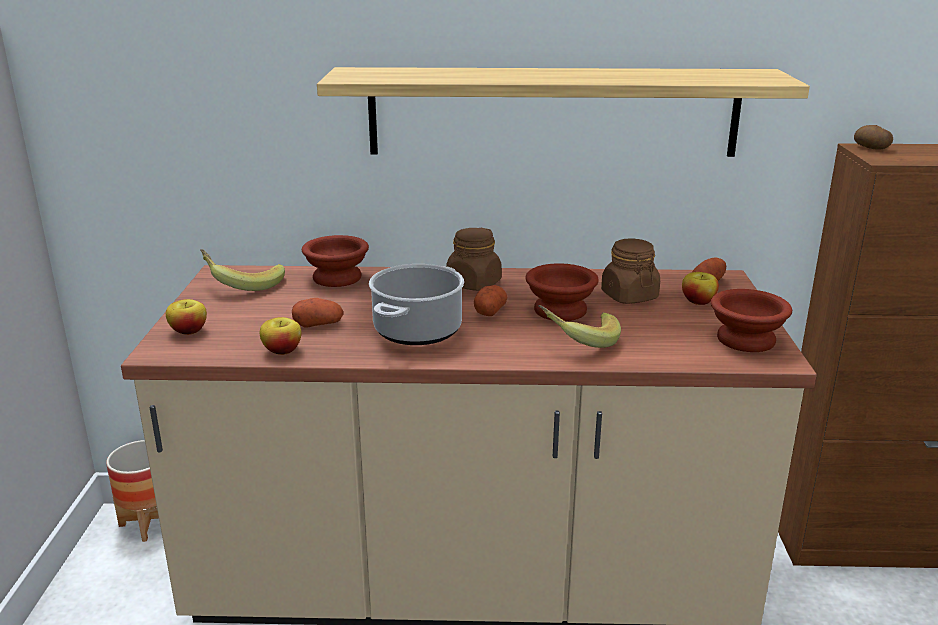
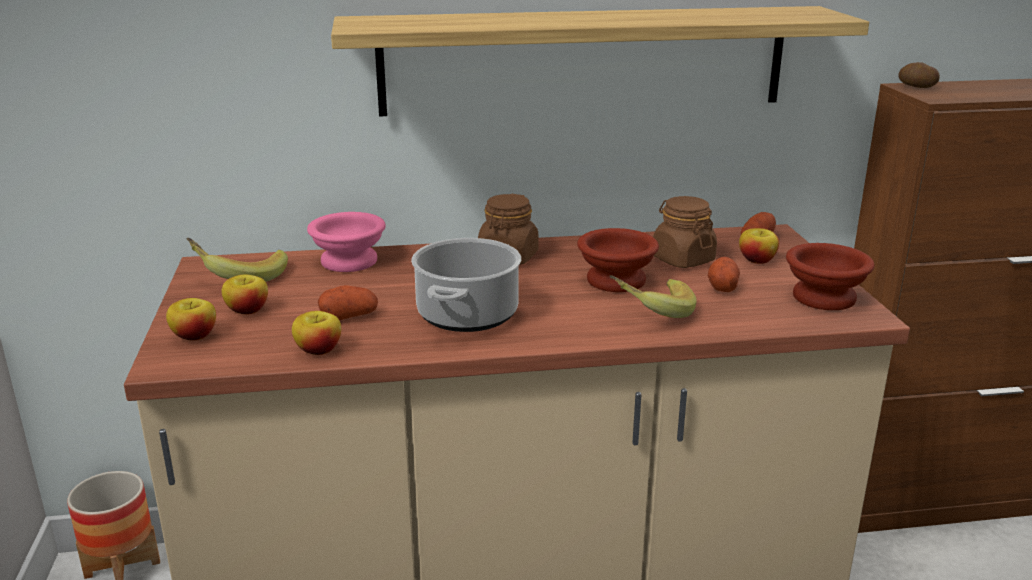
camera: 10 degrees left, 0 degrees up
(238, 313) = (247, 310): none -> apple
(335, 278) = (346, 261): brown bowl -> pink bowl
(490, 311) = (539, 287): potato -> potato (722, 286)

